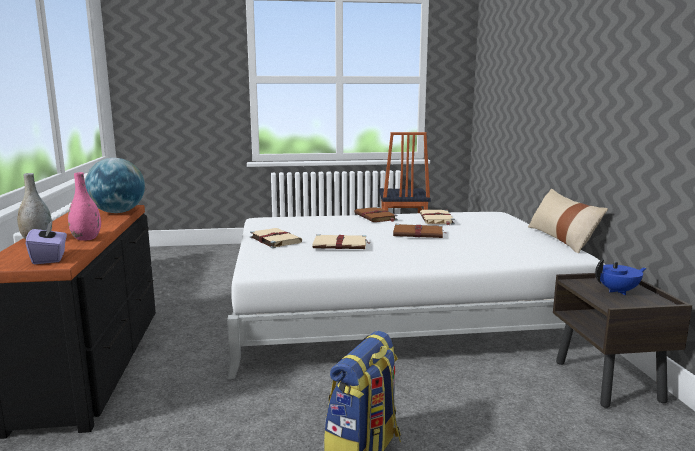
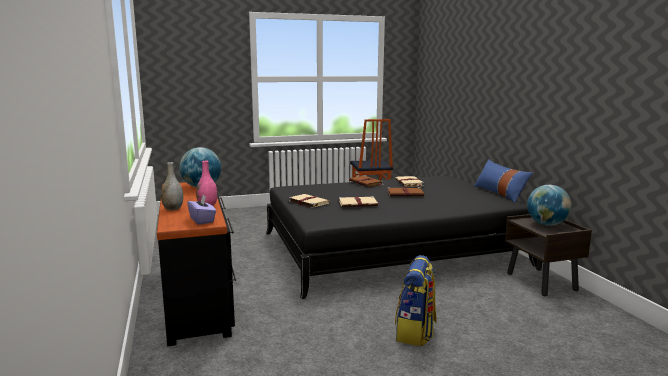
camera: 10 degrees left, 0 degrees up
(396, 310) = (390, 248): white bed -> black bed
(561, 239) = (499, 193): beige pillow -> blue pillow
(618, 291) = (547, 224): blue teapot -> globe

